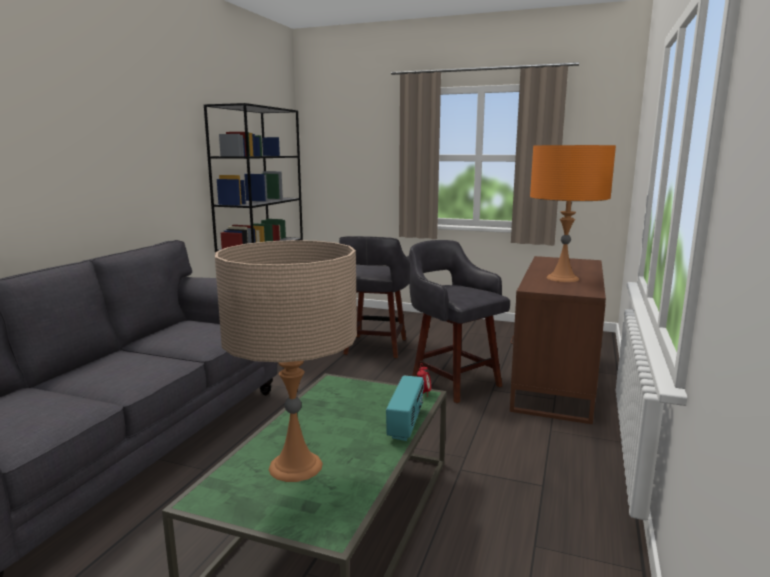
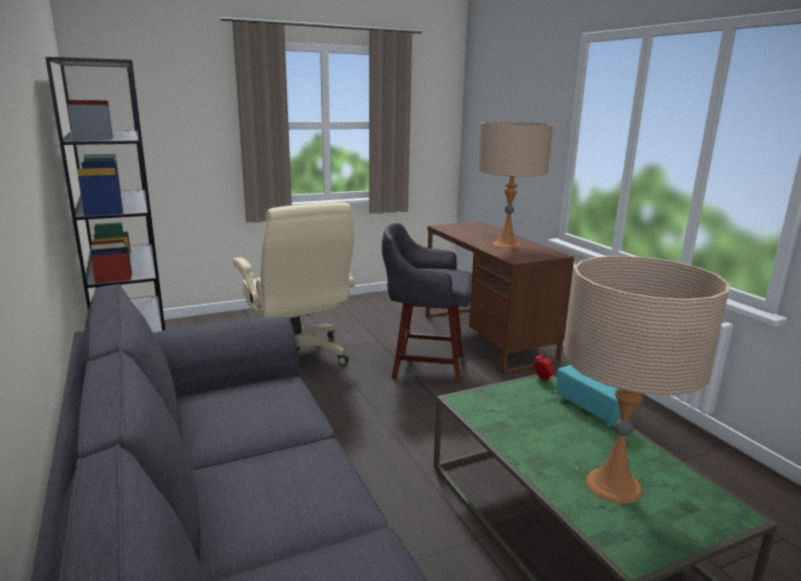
camera: 45 degrees left, 5 degrees up
(374, 348) = (299, 358): grey stool -> beige office chair
(562, 278) = (506, 245): orange table lamp -> beige table lamp

